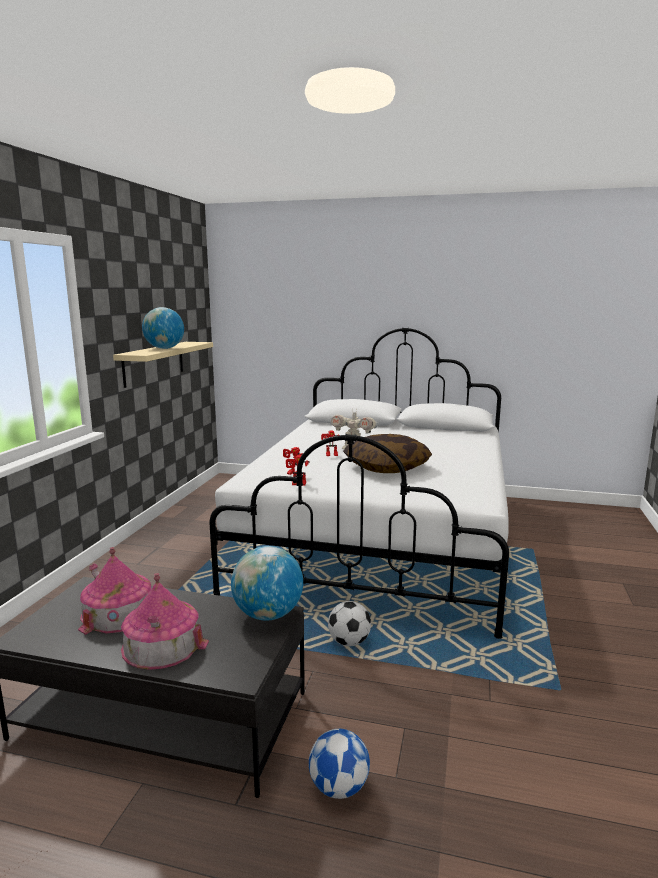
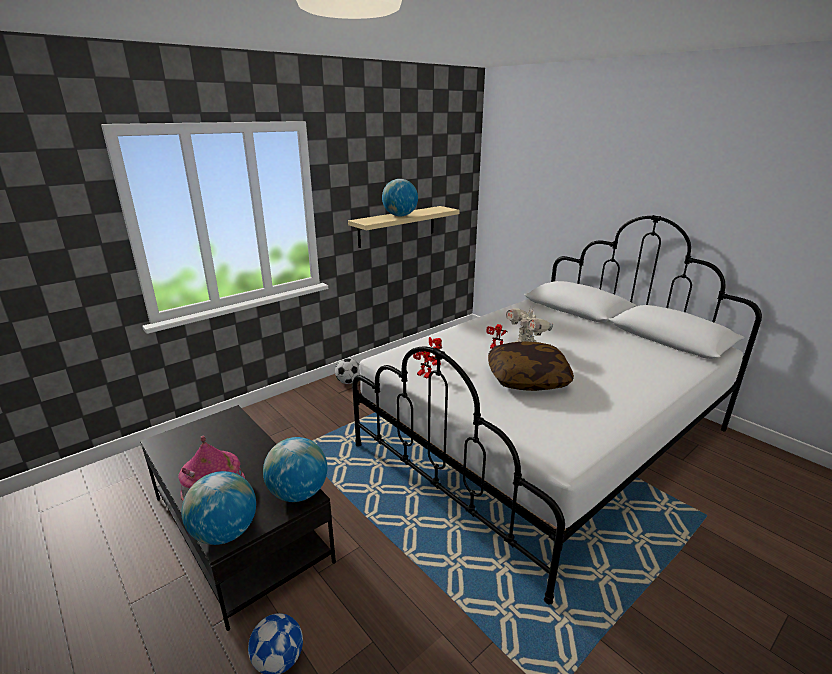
camera: 35 degrees right, 10 degrees up
(118, 612) = (221, 445): toy house -> none
(236, 669) = (225, 533): none -> globe
(349, 642) = (412, 533): football -> football (348, 382)

